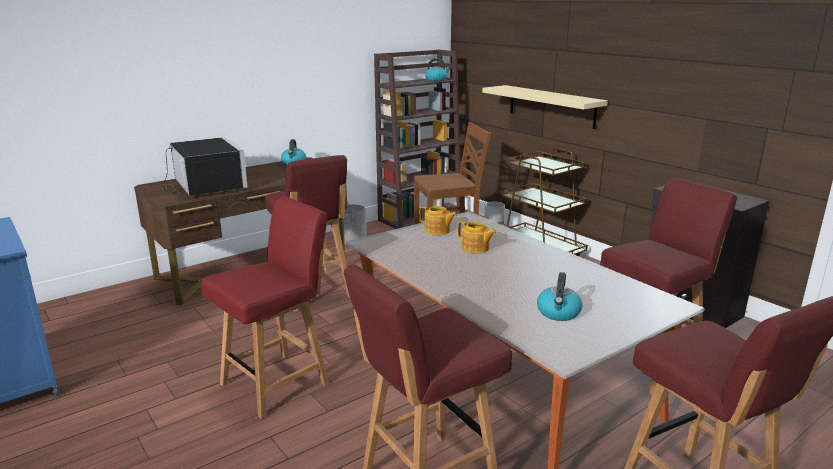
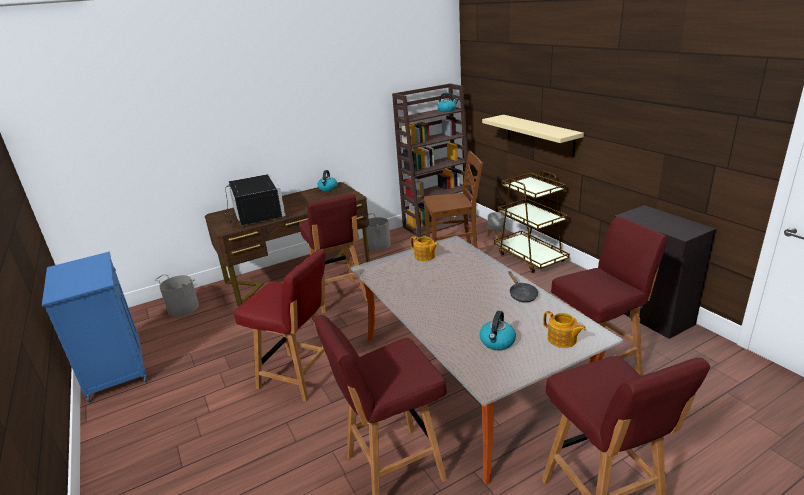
camera: 10 degrees right, 5 degrees up
(99, 308) = (183, 308): none -> grey bucket
(277, 383) = (299, 376): red chair -> red chair turned 60 degrees clockwise
(475, 248) = (450, 274): teapot -> teapot (562, 339)
(569, 267) = (521, 294): none -> black frying pan

